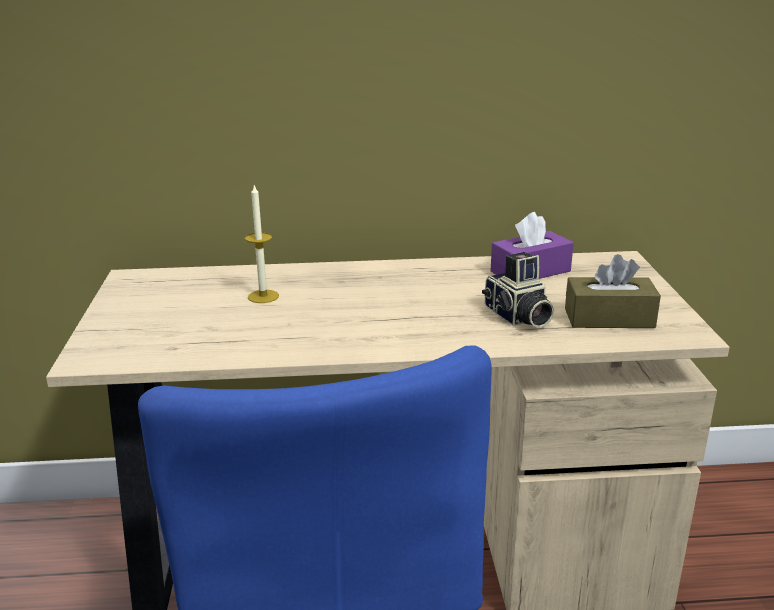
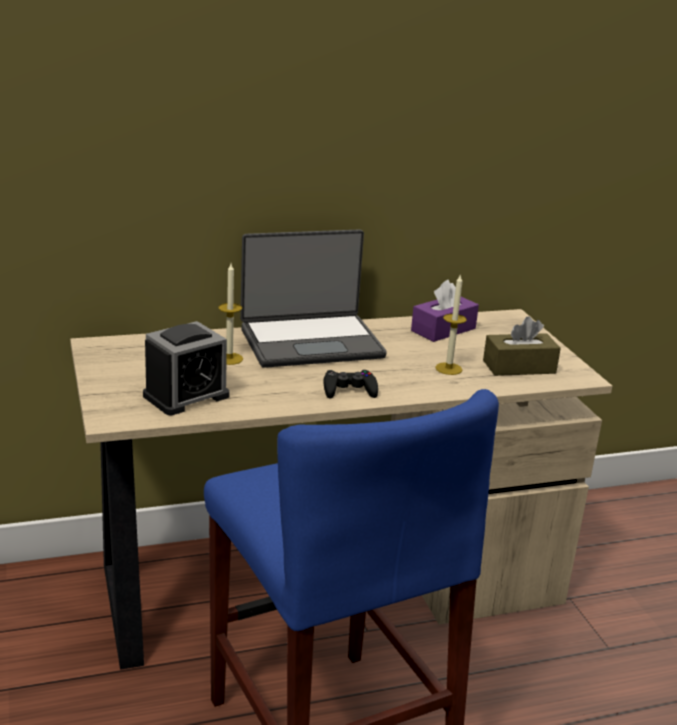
camera: 15 degrees left, 0 degrees up
(187, 337) = (186, 396): none -> alarm clock
(366, 281) = (311, 342): none -> laptop
(381, 338) = (349, 390): none -> black game controller
(517, 317) = (448, 368): camera -> candle

